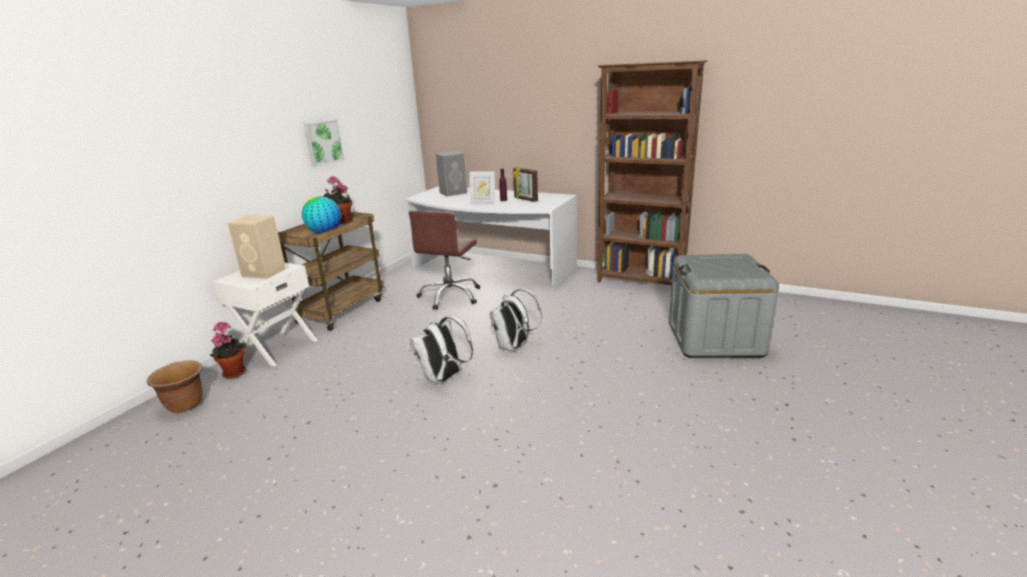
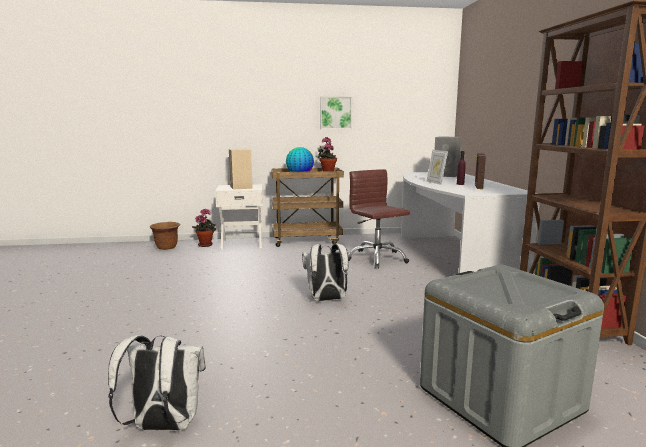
camera: 55 degrees right, 10 degrees down
(444, 378) = (251, 291): white backpack -> white backpack (163, 426)
(450, 296) = (376, 258): brown office chair -> brown office chair turned 75 degrees clockwise

